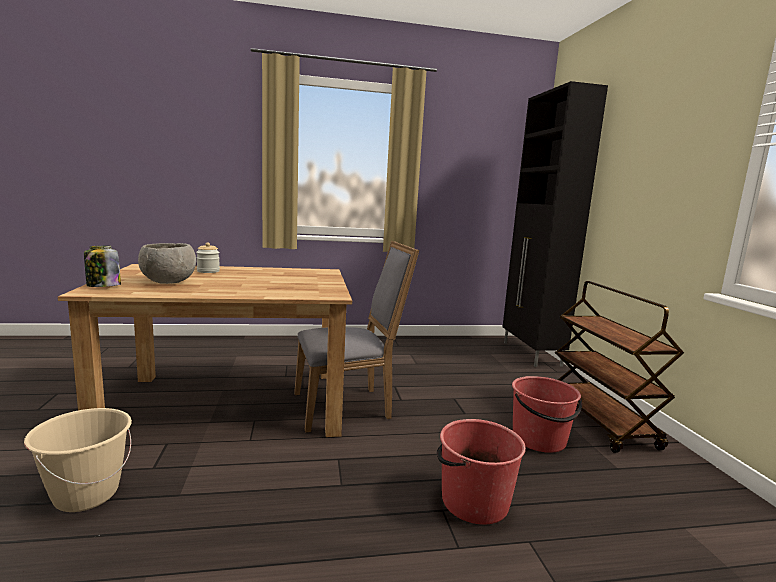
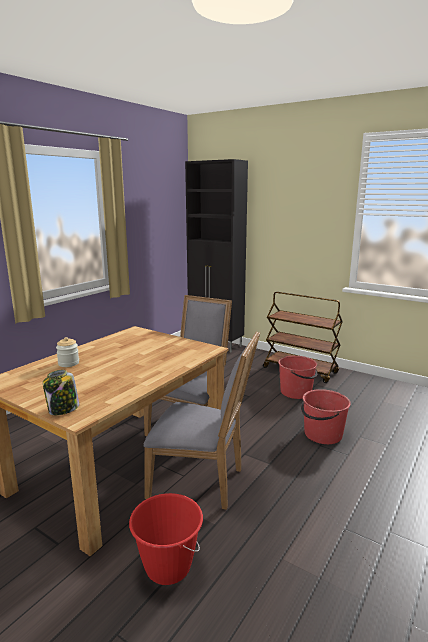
camera: 45 degrees left, 5 degrees up
(86, 494) = (167, 566): beige bucket -> red bucket
(169, 282) = (89, 384): grey bowl -> none
(250, 455) = (202, 482): none -> grey chair

